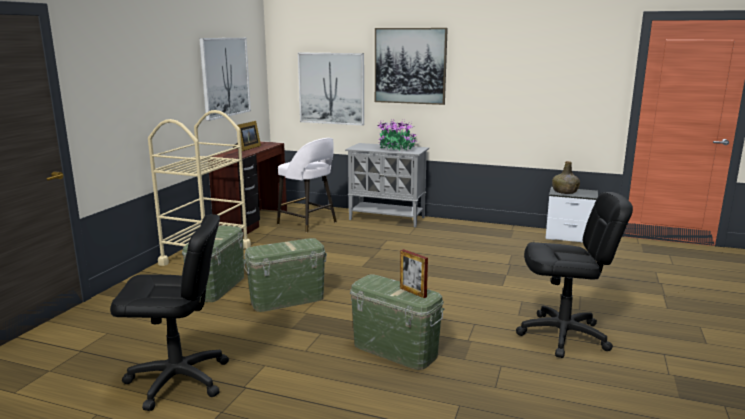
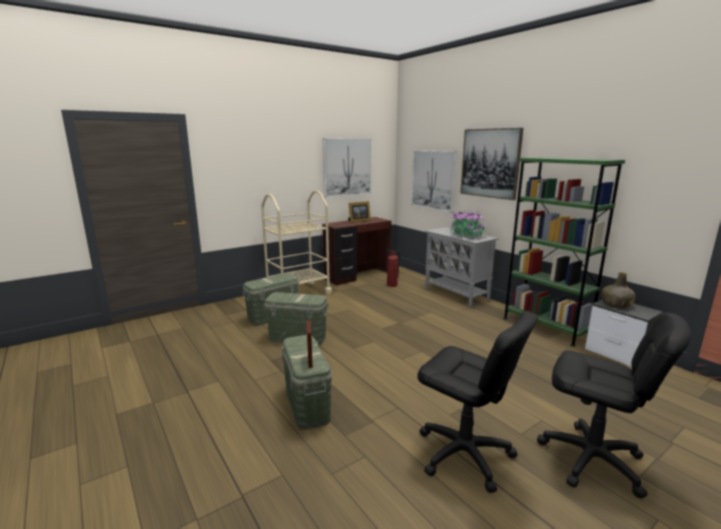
camera: 35 degrees right, 0 degrees up
(178, 380) = (166, 371): black office chair -> black office chair (592, 460)
(308, 223) = (392, 285): white stool -> fire extinguisher
(497, 229) = (545, 327): none -> green bookcase

